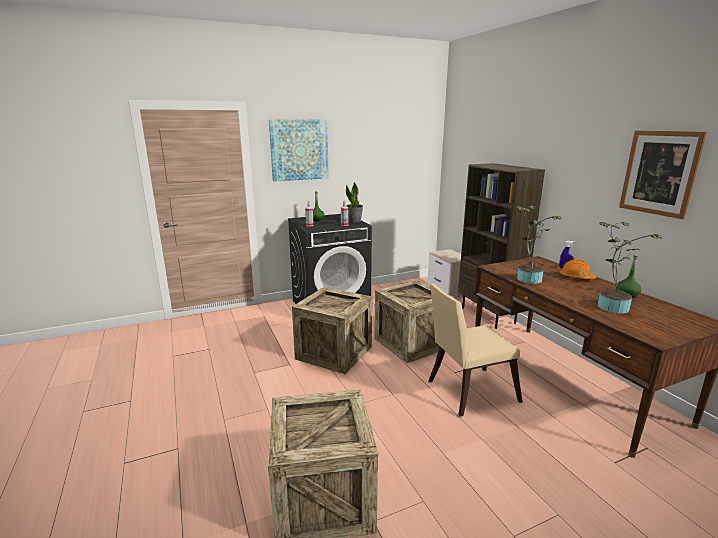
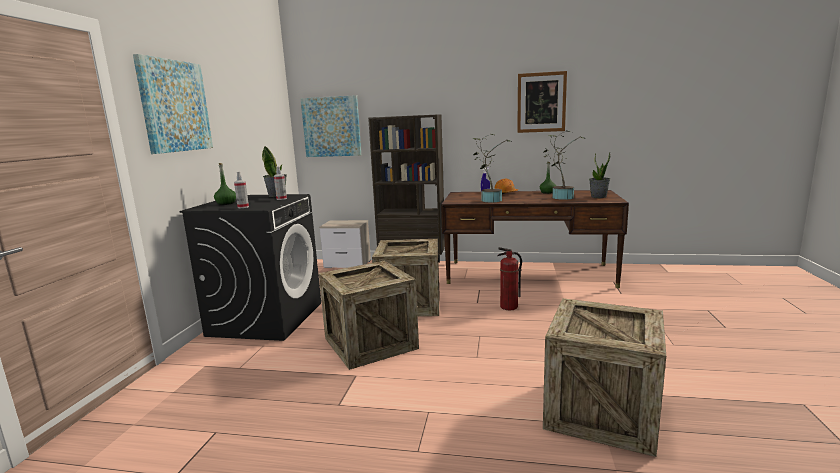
camera: 55 degrees left, 5 degrees down
(463, 166) = (331, 127): none -> picture
(467, 392) = (508, 307): beige chair -> fire extinguisher
(662, 326) = (598, 197): none -> potted plant

